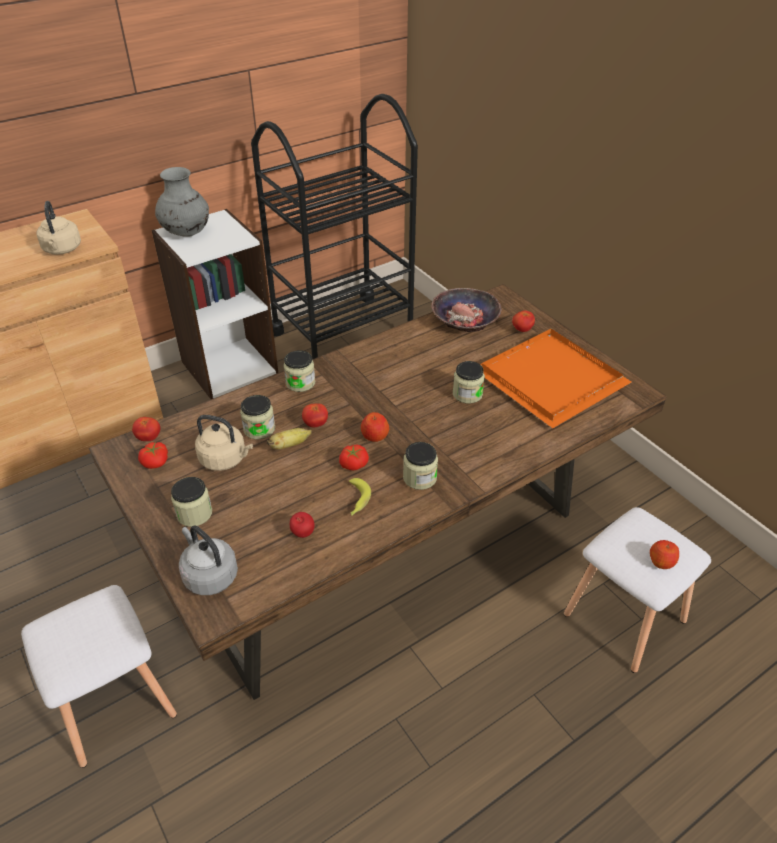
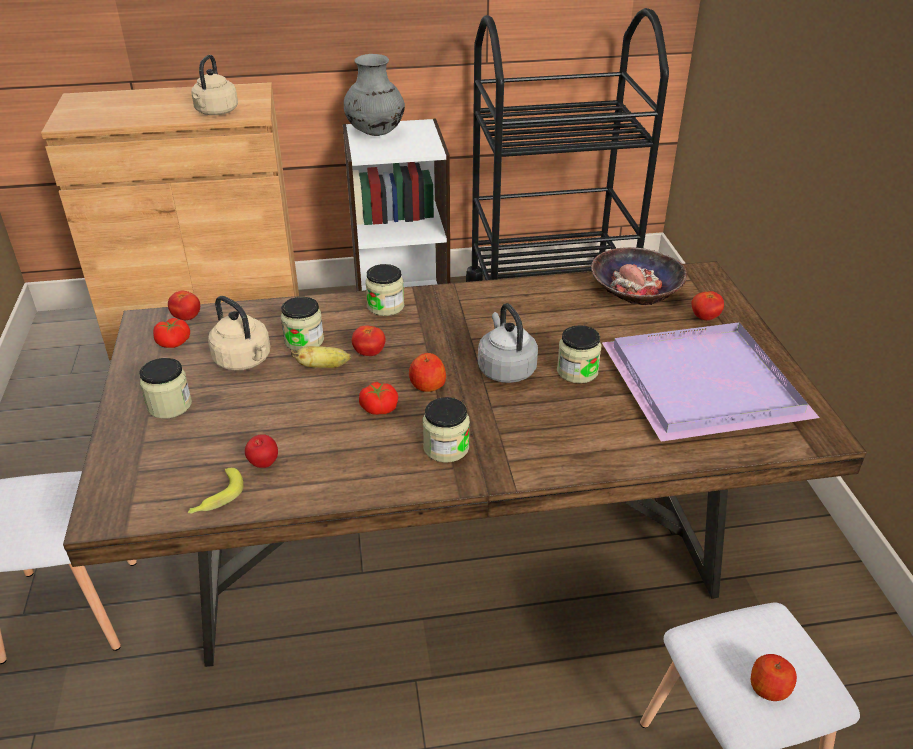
camera: 25 degrees right, 5 degrees down
(209, 575) = (133, 473): grey kettle -> grey kettle (505, 369)
(356, 501) = (351, 449): banana -> banana (216, 498)
(550, 377) = (704, 382): orange tray -> purple tray

